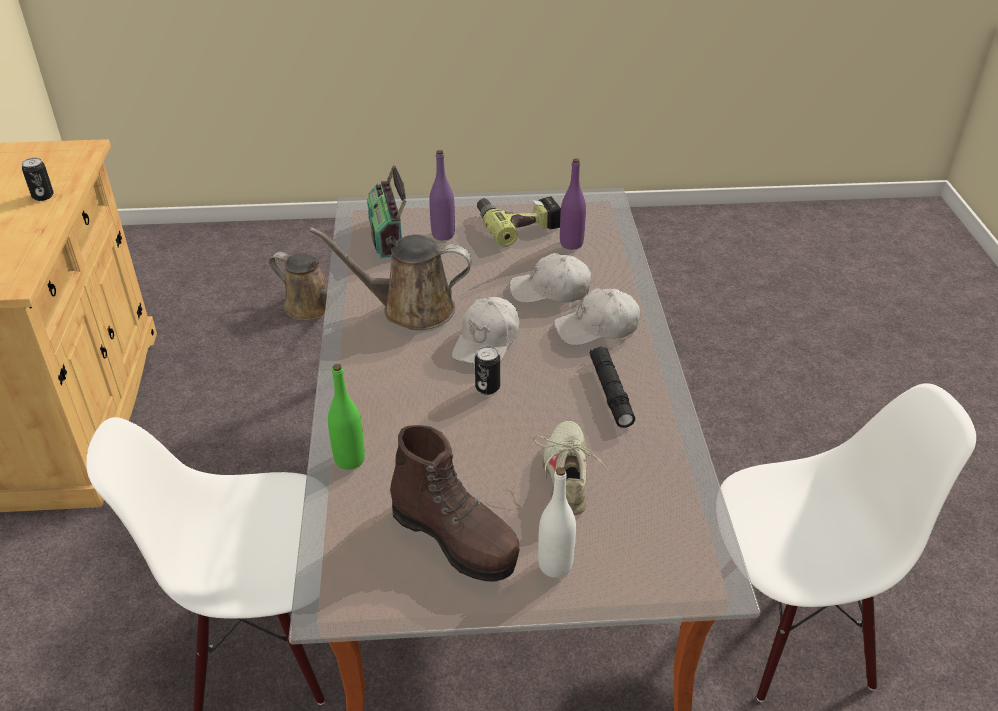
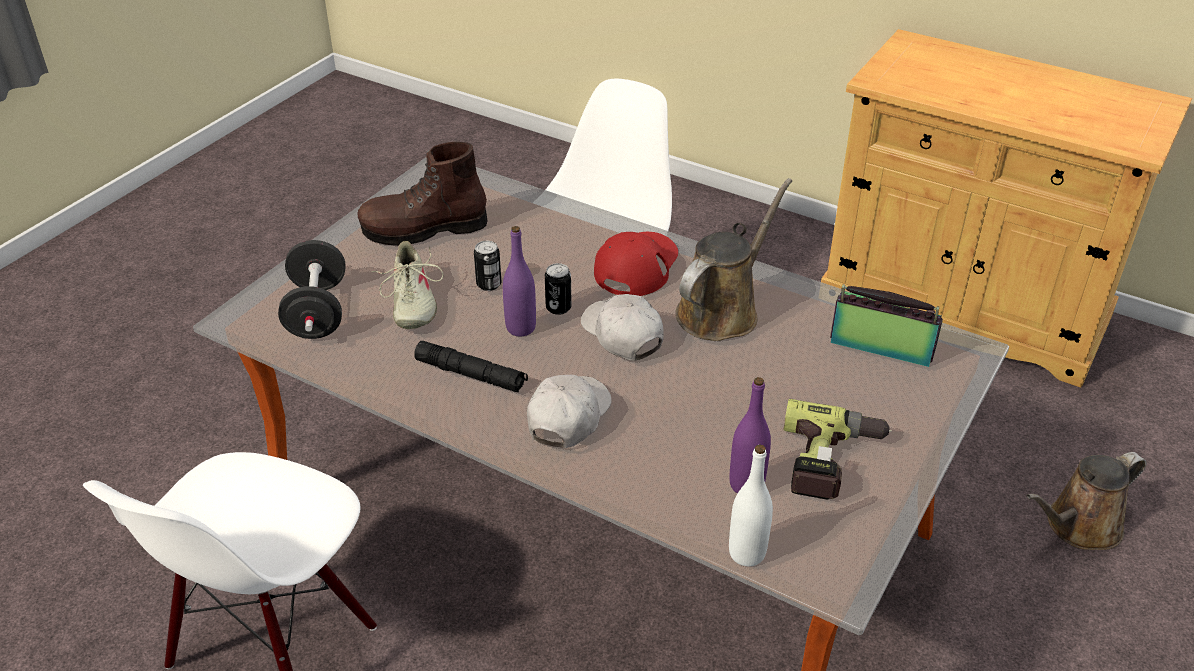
camera: 125 degrees right, 0 degrees up
(43, 196) = (1035, 112): can -> can (489, 284)
(349, 459) = (553, 214): green bottle -> none
(390, 372) = (636, 266): none -> red cap
(443, 235) = (853, 388): purple bottle -> purple bottle (520, 328)
(550, 291) = (664, 417): white cap -> none
(555, 565) = (347, 259): white bottle -> white bottle (747, 553)
(568, 476) = (411, 302): beige shoe -> beige shoe turned 45 degrees clockwise
(646, 530) = (317, 312): none -> black dumbbell

